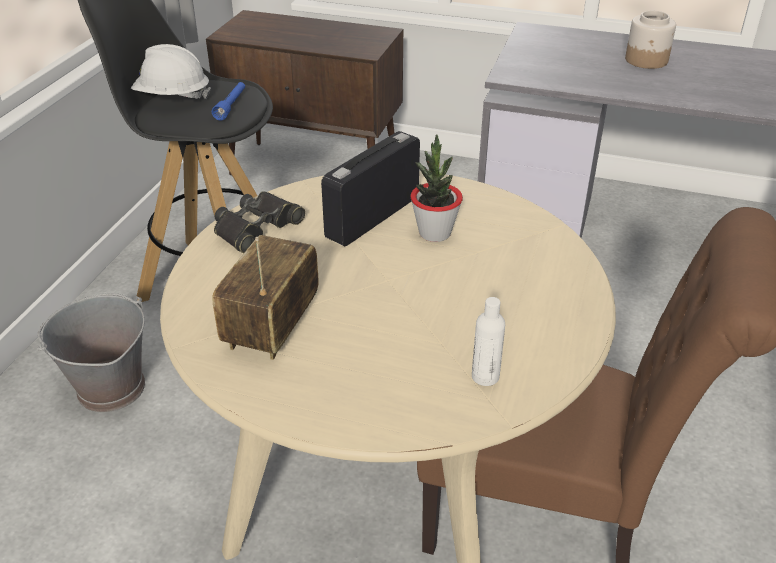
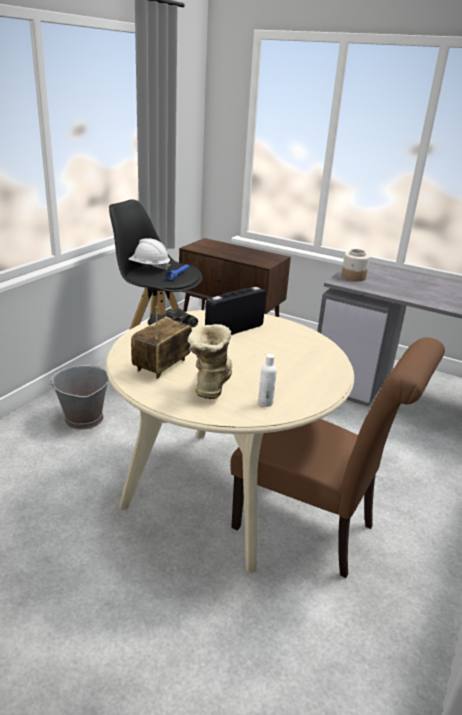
camera: 10 degrees right, 10 degrees down
(373, 353) = (210, 384): none -> boot
(434, 233) = (265, 341): potted plant -> none
(646, 60) = (424, 285): jar -> jar (353, 277)

